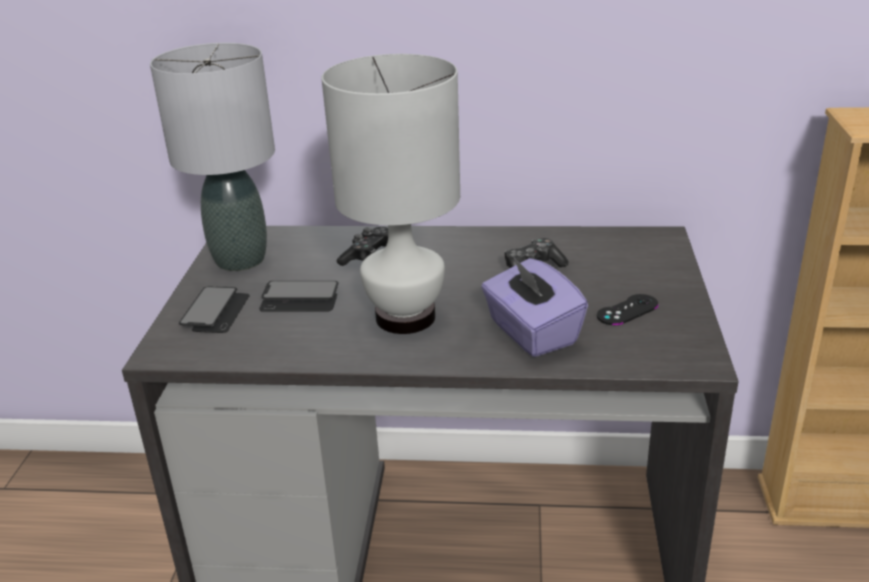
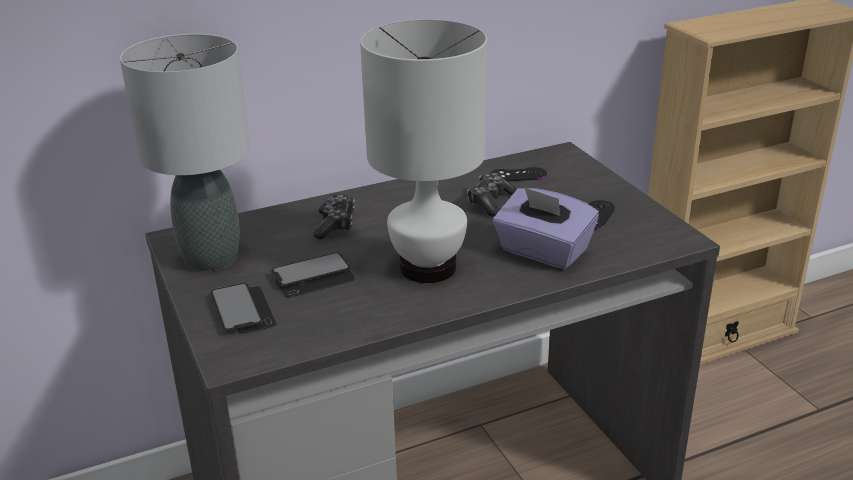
camera: 30 degrees left, 0 degrees up
(590, 249) = (518, 175): none -> black game controller

